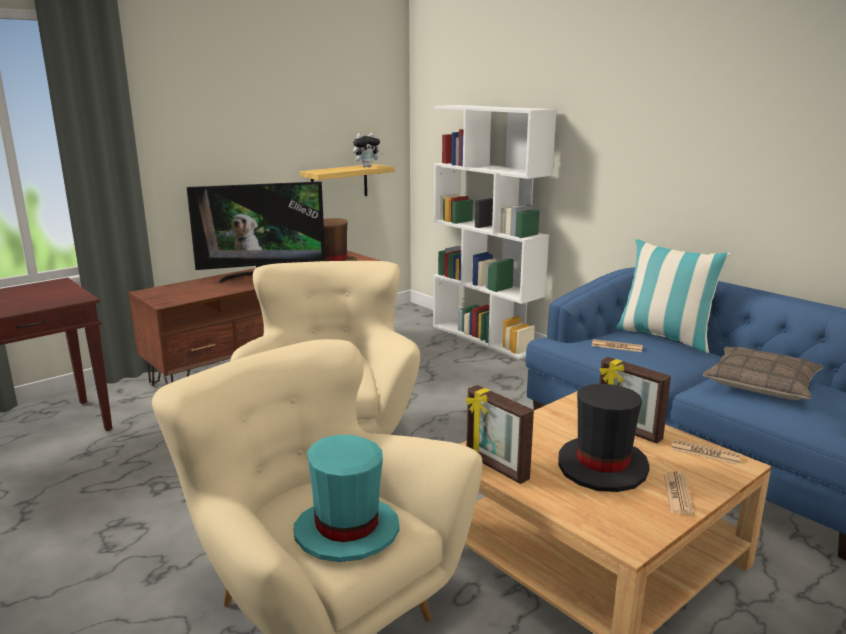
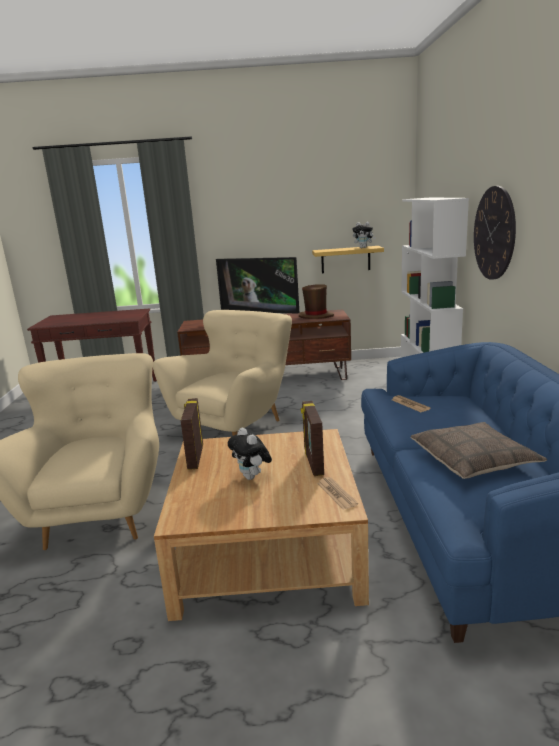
camera: 40 degrees right, 0 degrees up
(346, 531) = (78, 462): turquoise hat -> none
(602, 466) = (252, 477): black hat -> plush toy
(611, 150) = (494, 233): none -> wall clock
(664, 337) = (473, 407): pillow -> none
(677, 494) = (261, 509): newspaper -> none

